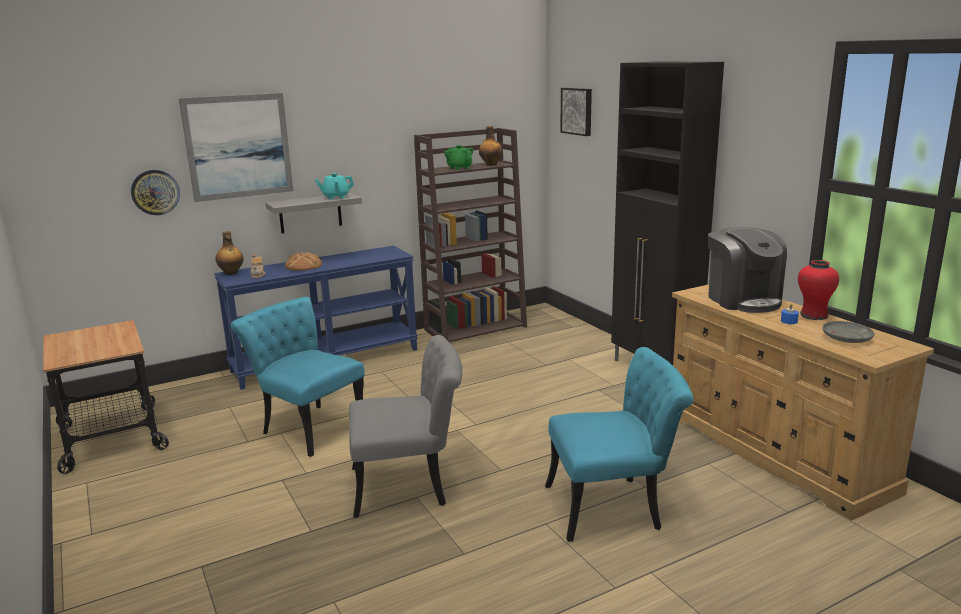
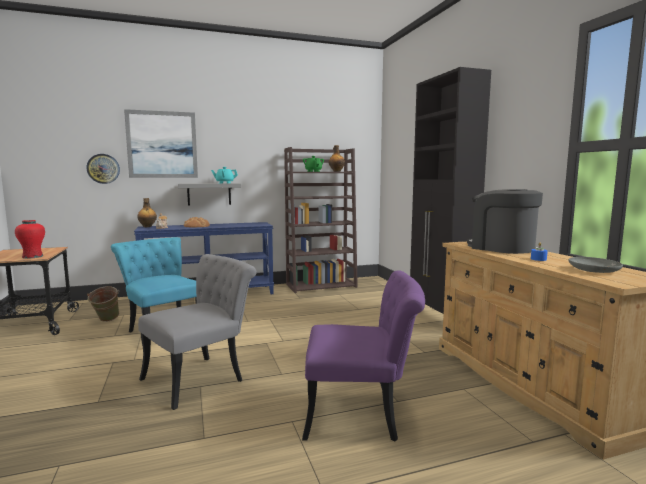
camera: 10 degrees right, 10 degrees down
(213, 420) = (106, 321): none -> green bucket
(410, 485) = (202, 377): grey chair -> grey chair turned 45 degrees counterclockwise
(577, 111) = (398, 137): picture -> none
(614, 506) = (362, 414): turquoise chair -> purple chair
(743, 300) = (501, 248): coffee machine -> coffee machine turned 150 degrees clockwise
(813, 315) = (564, 257): red vase -> red vase (32, 256)

